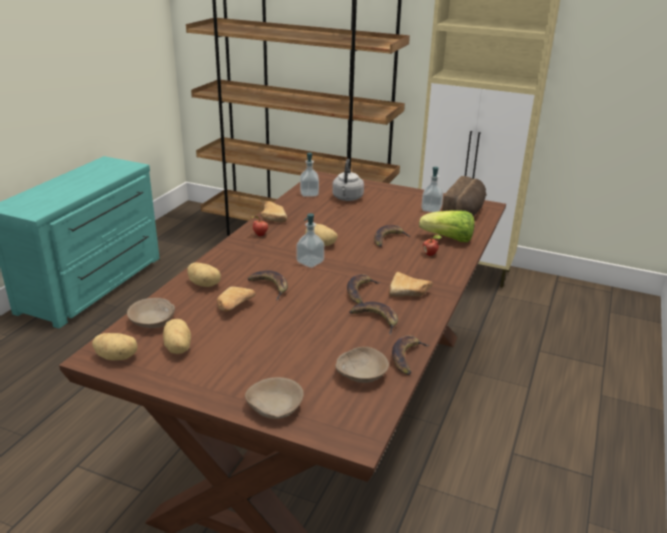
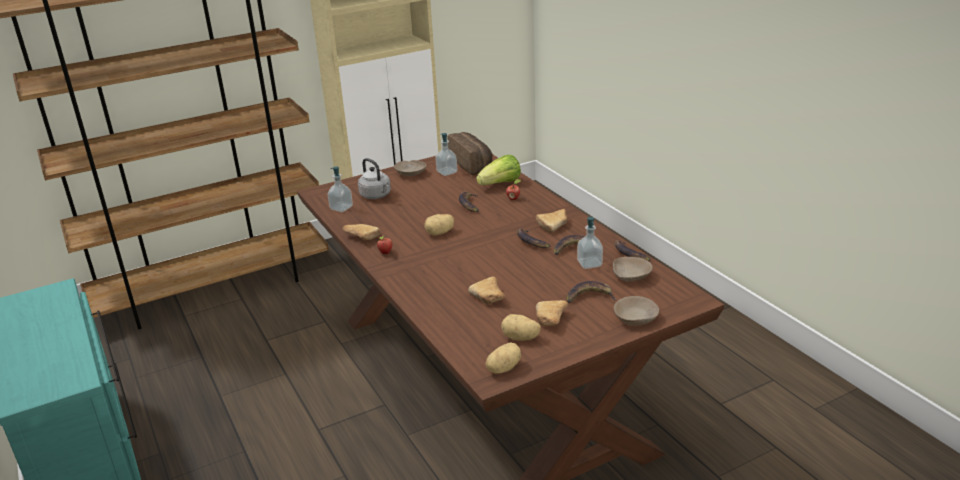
camera: 50 degrees left, 0 degrees up
(153, 321) = (467, 339): beige bowl -> beige bowl (410, 173)
(205, 284) = (437, 301): potato -> none
(222, 354) = (550, 321): none -> bread
(270, 287) = (478, 274): banana -> banana (589, 296)
(310, 262) = (462, 246): soap dispenser -> soap dispenser (589, 264)

